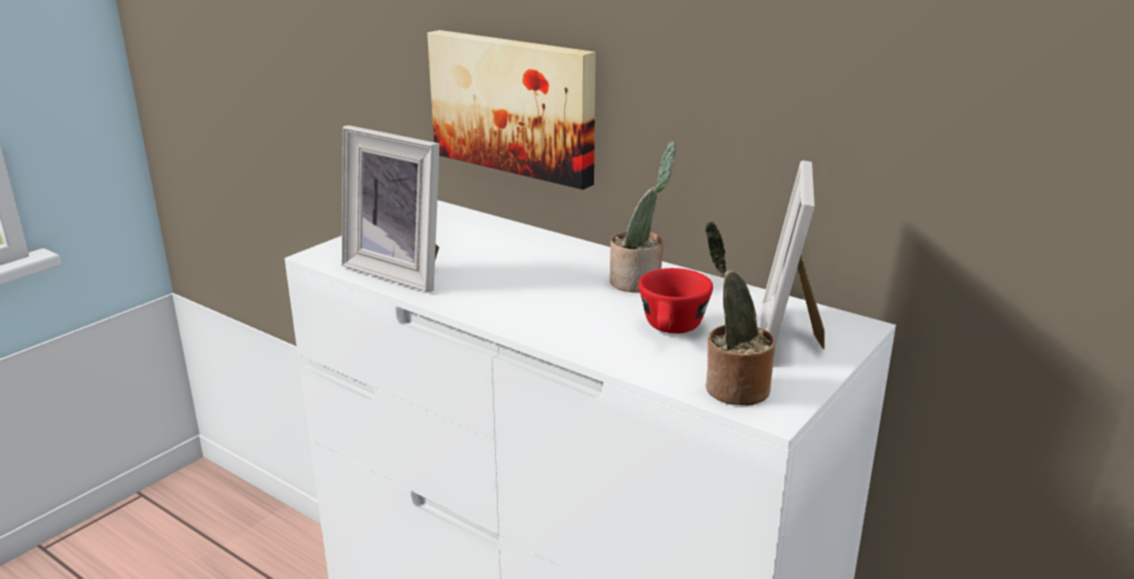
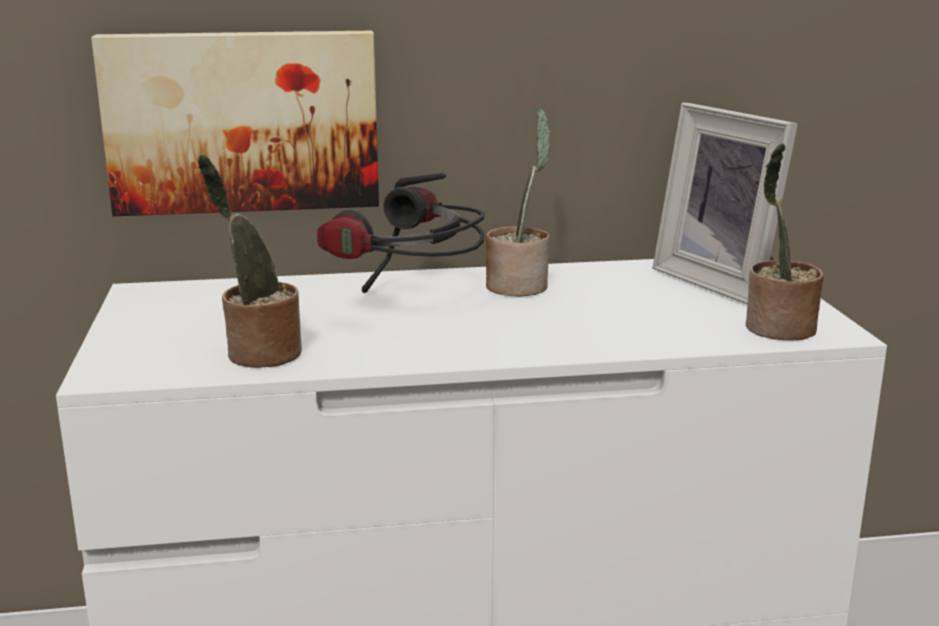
camera: 45 degrees left, 5 degrees down
(401, 271) = (259, 354): picture frame -> potted plant
(534, 274) = (410, 310): none -> headphones
(672, 330) = (637, 309): red cup -> none

